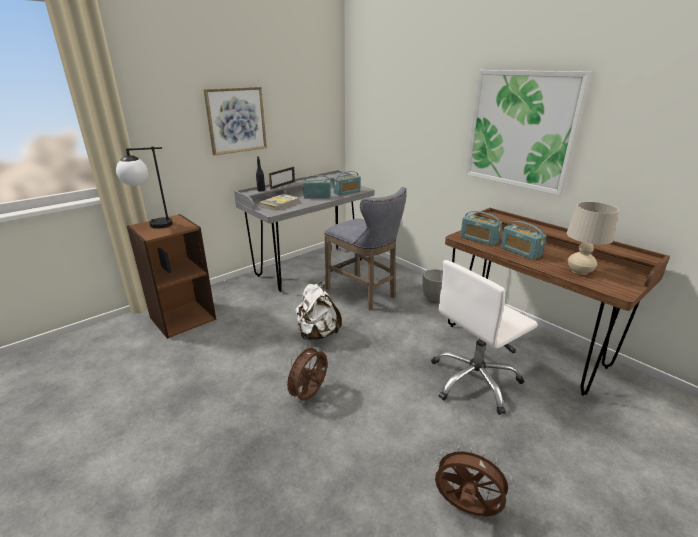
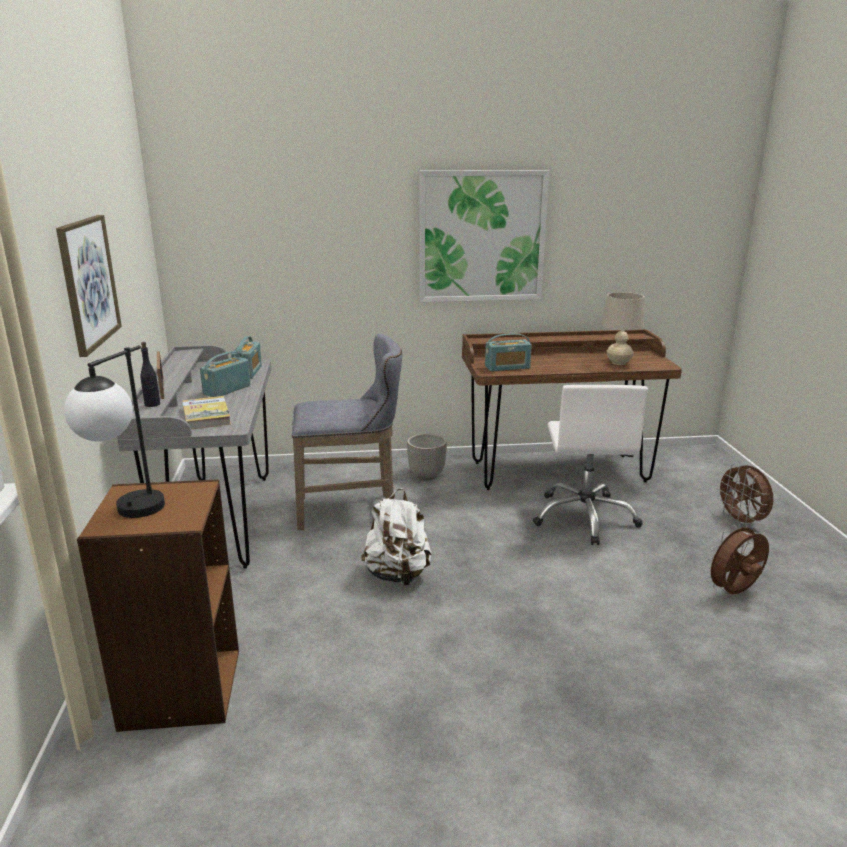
camera: 55 degrees left, 5 degrees down
(309, 395) = (516, 623): brown fan -> brown fan (741, 522)
(520, 252) = (556, 364): radio -> none

